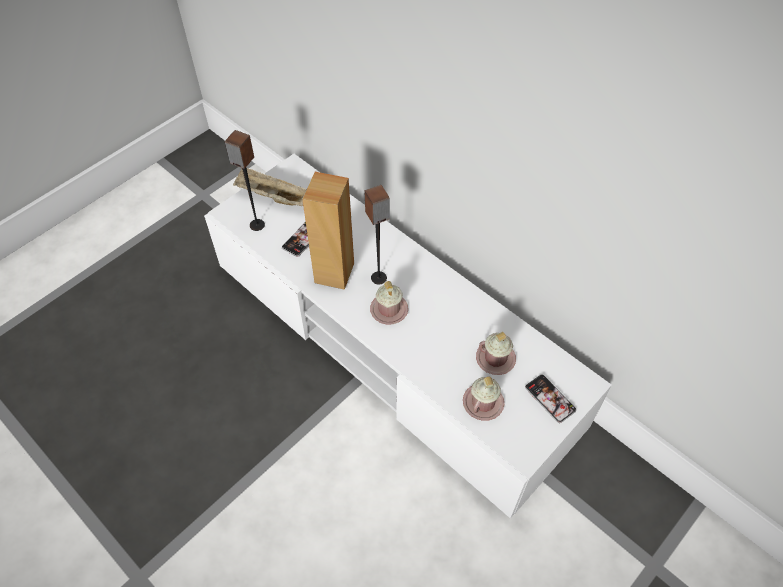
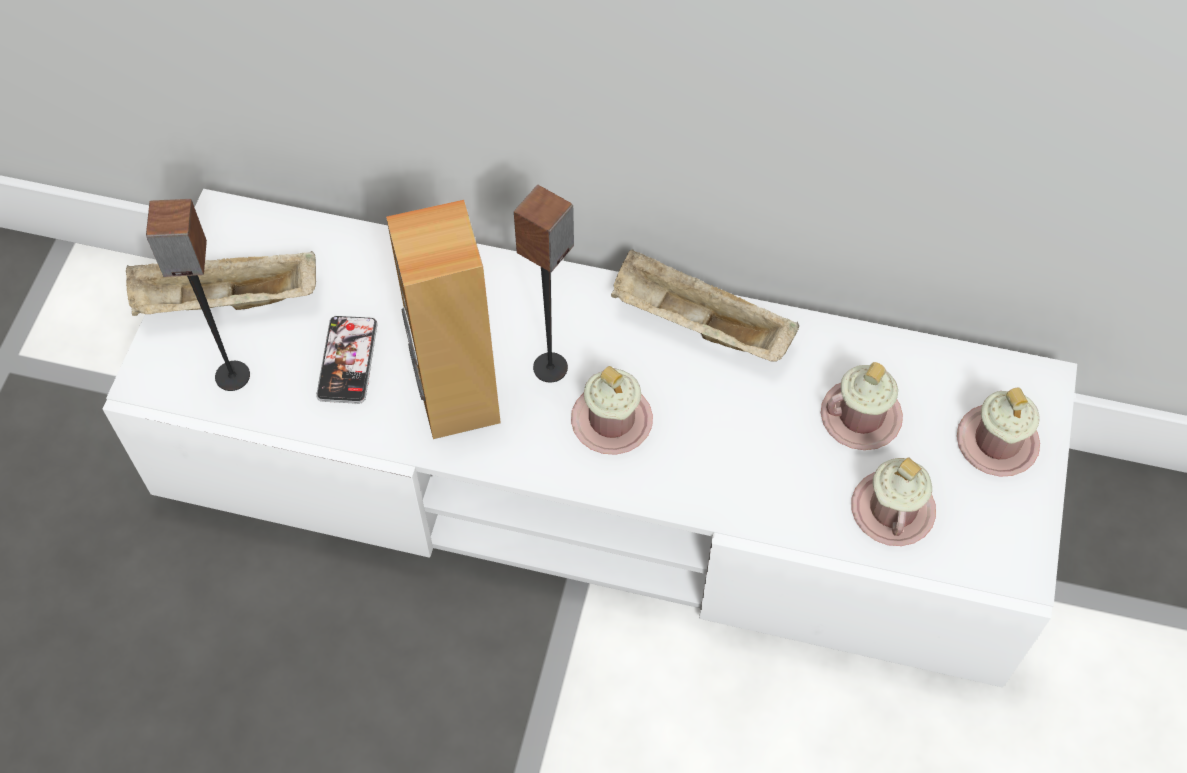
camera: 30 degrees left, 5 degrees up
(450, 290) = (697, 326): none -> beige tray
(550, 399) = (996, 442): phone -> pink mug

